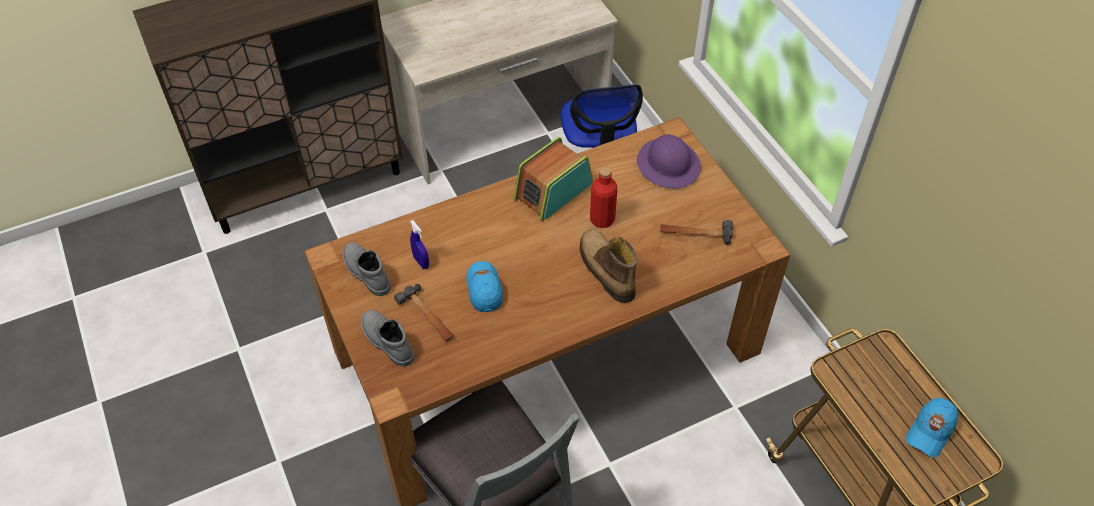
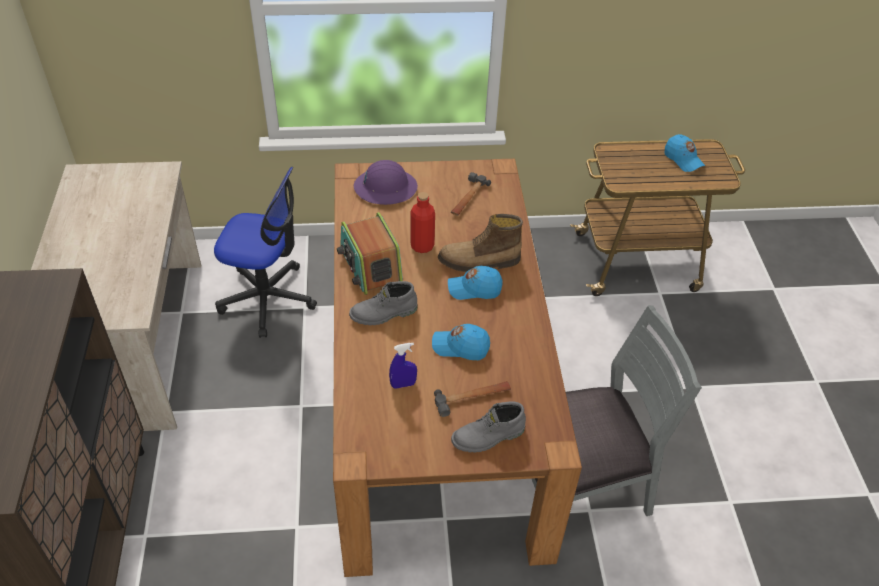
camera: 70 degrees left, 5 degrees down
(365, 273) = (394, 433): grey boot -> grey boot (383, 314)
(565, 278) = (474, 289): none -> blue cap

